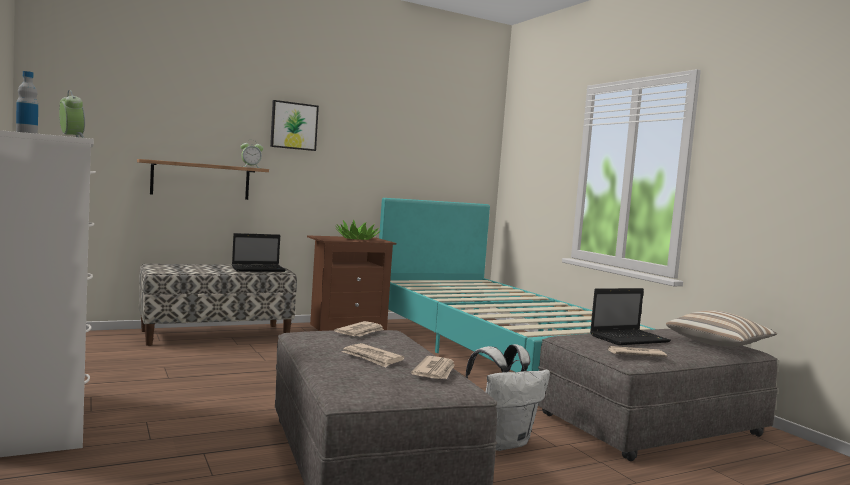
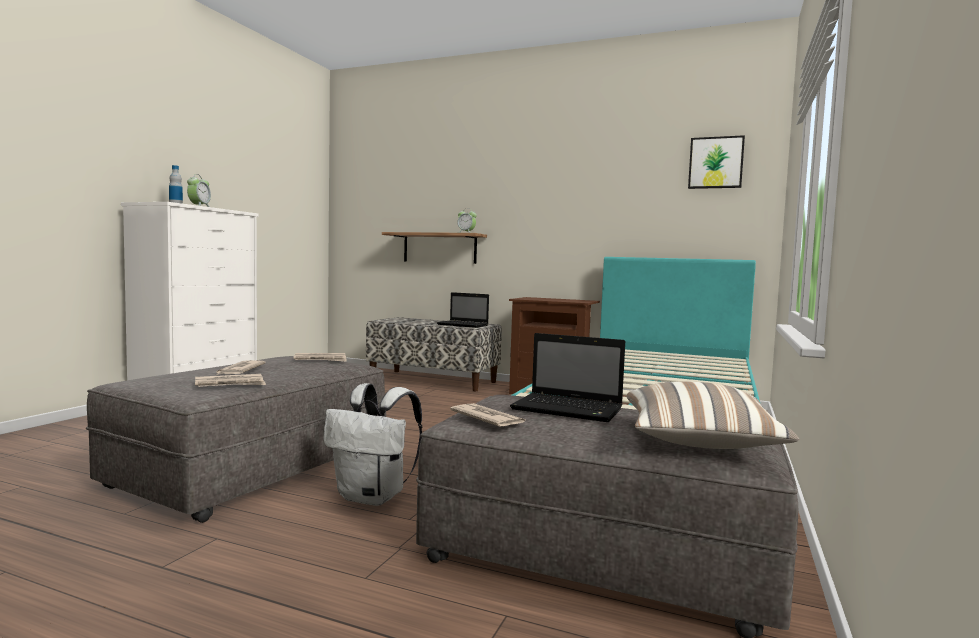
camera: 50 degrees right, 0 degrees up
(294, 126) = (515, 191): picture -> picture (716, 163)
(357, 239) = (559, 300): potted plant -> none

